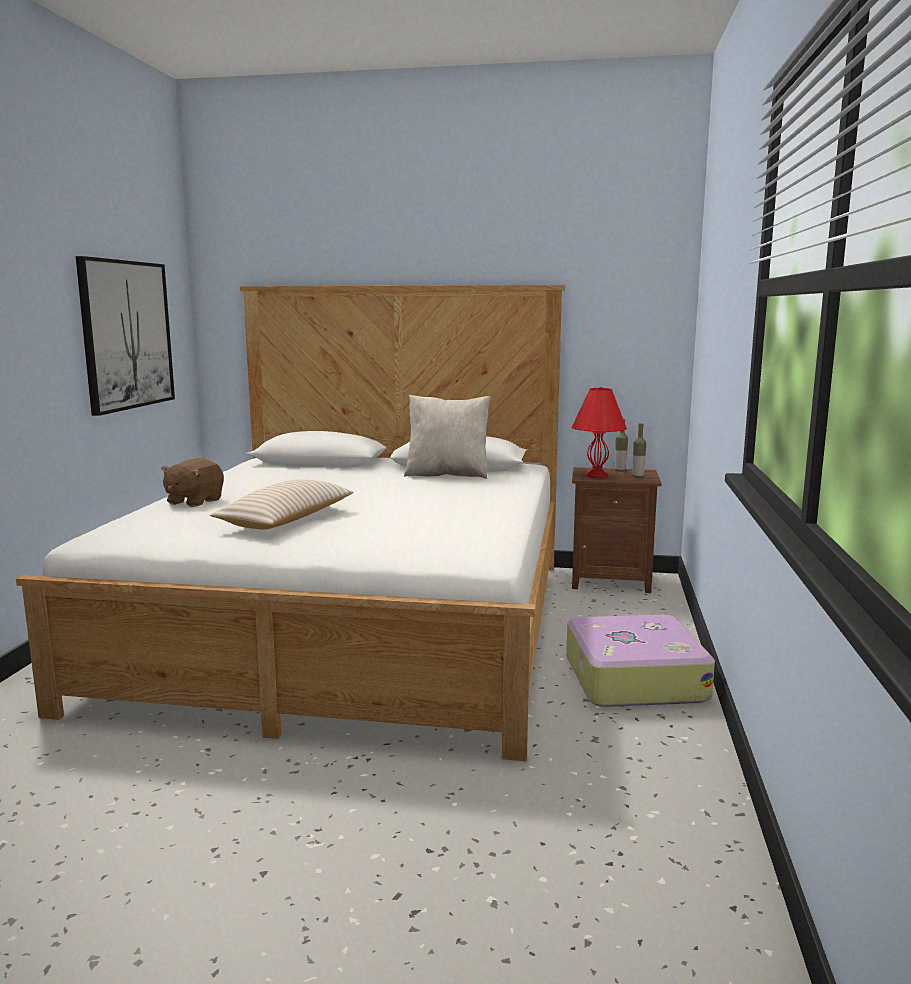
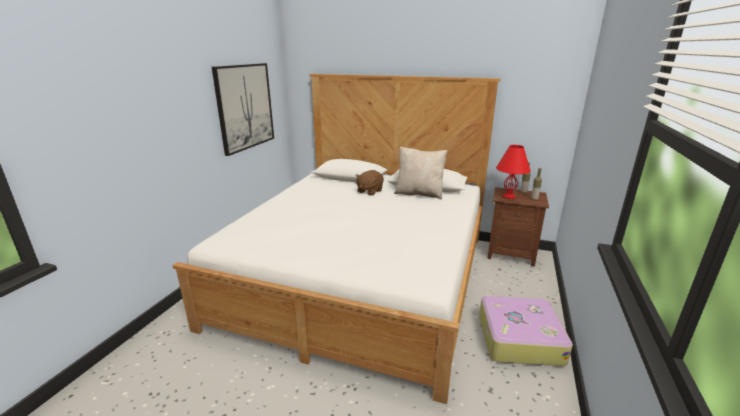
camera: 10 degrees right, 10 degrees up
(194, 501) = (274, 211): brown plush toy -> brown plush toy (369, 191)
(287, 519) = (320, 233): beige pillow -> none

